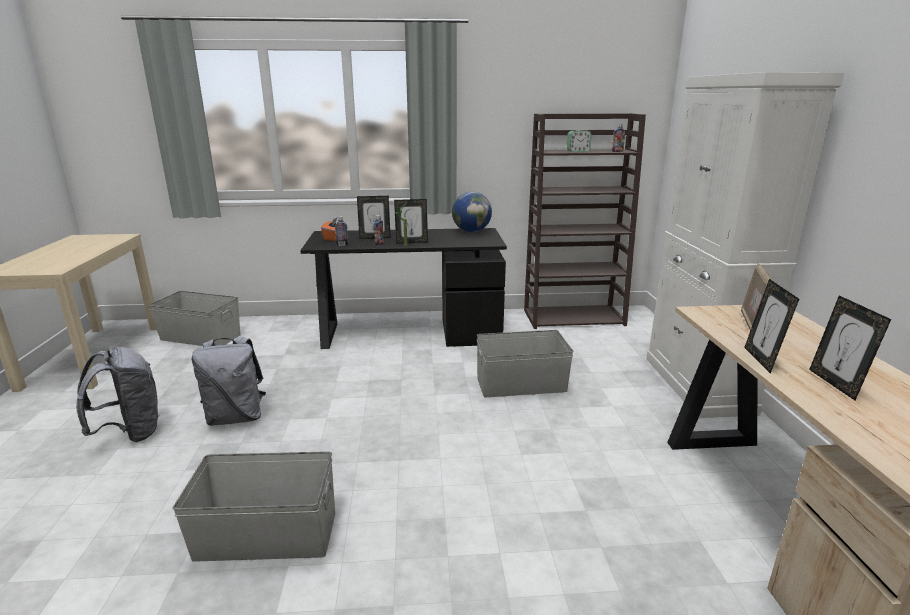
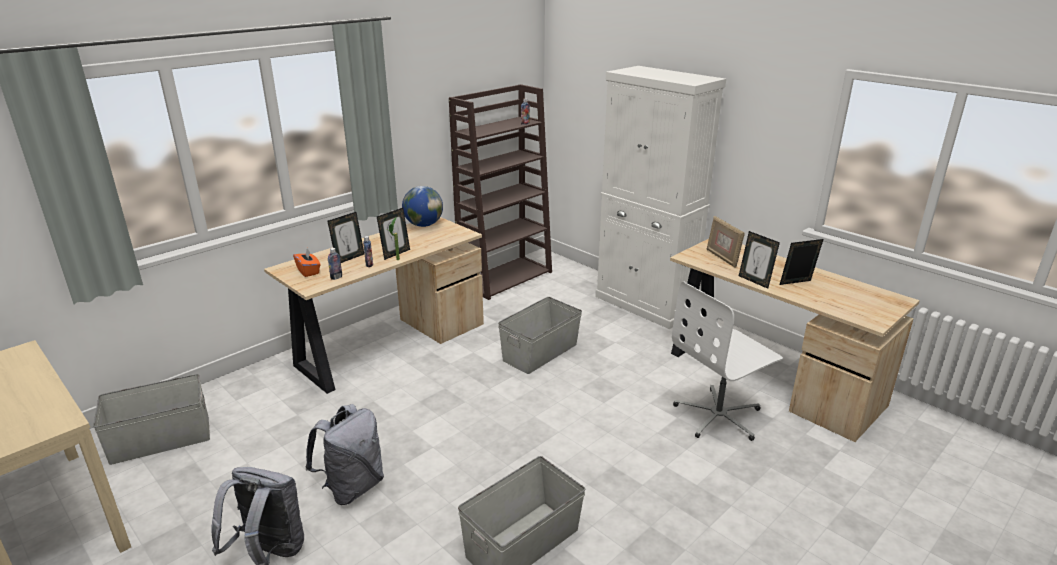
camera: 40 degrees left, 5 degrees up
(408, 333) = (388, 344): black desk -> beige desk
(578, 151) = (495, 128): alarm clock -> none
(644, 537) = (719, 416): none -> white office chair
(835, 384) = (796, 284): picture frame -> picture frame turned 120 degrees clockwise

